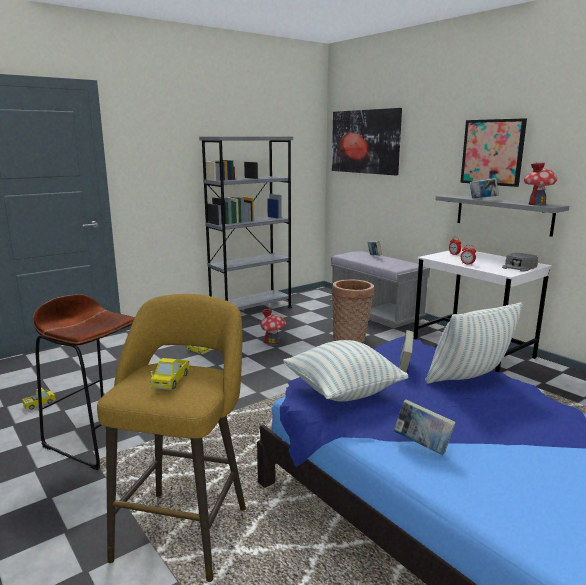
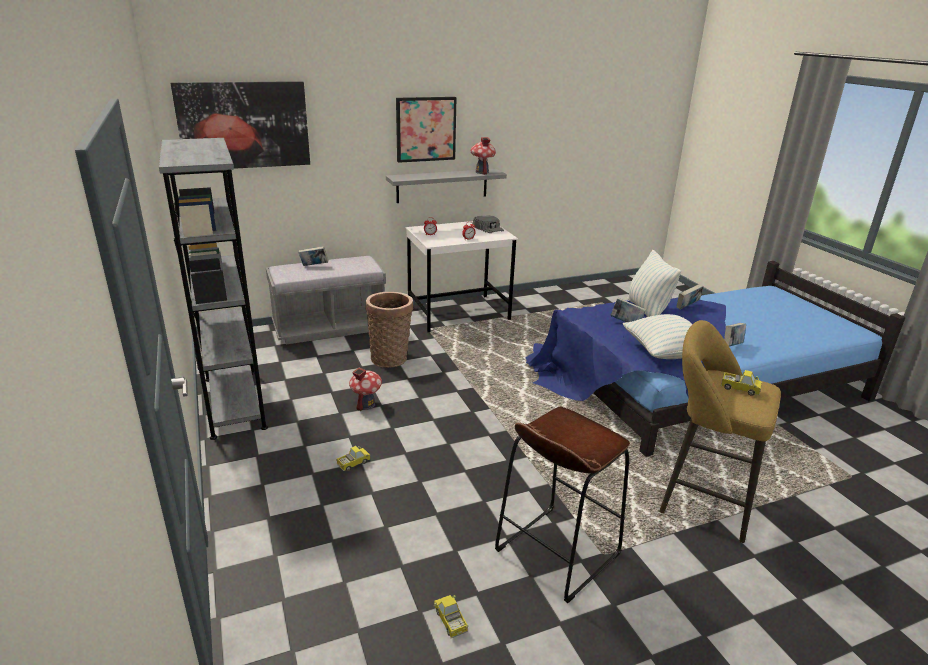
camera: 75 degrees left, 10 degrees up
(482, 199) = (437, 176): book -> book (687, 307)

